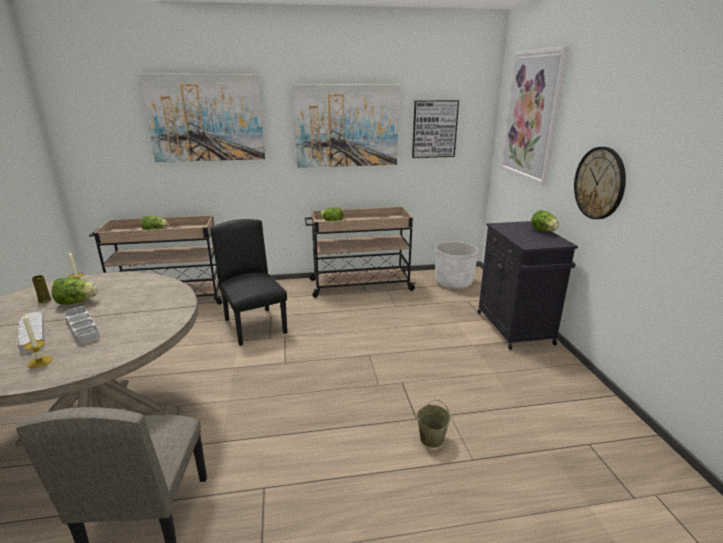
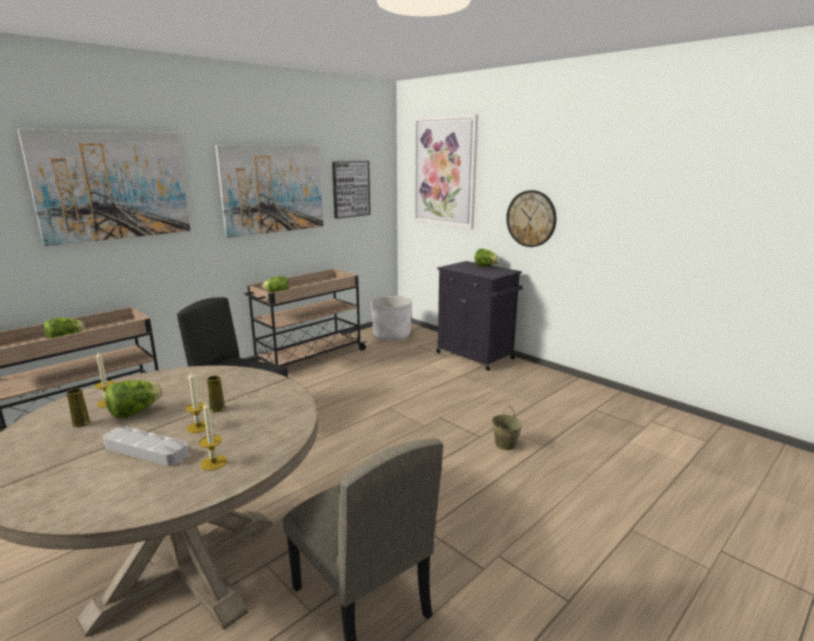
camera: 35 degrees left, 5 degrees down
(82, 328) = (198, 427): grey tray -> candle
(115, 317) = (217, 409): none -> yellow vase

